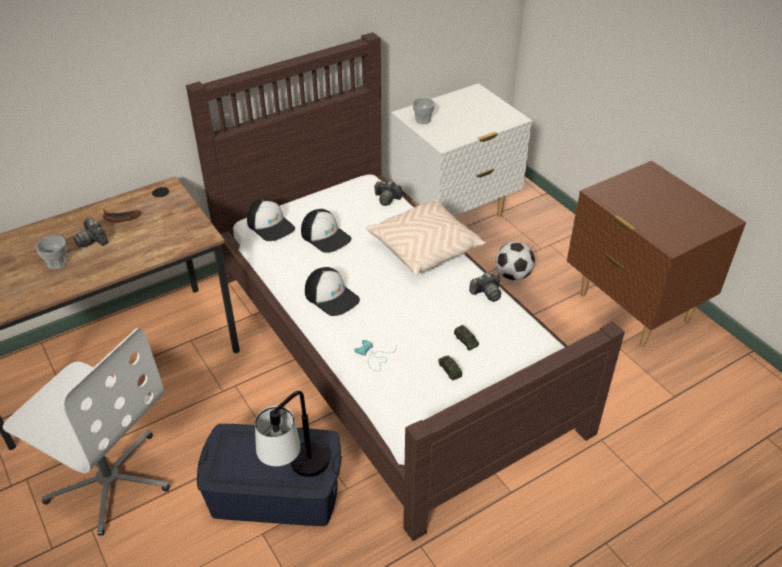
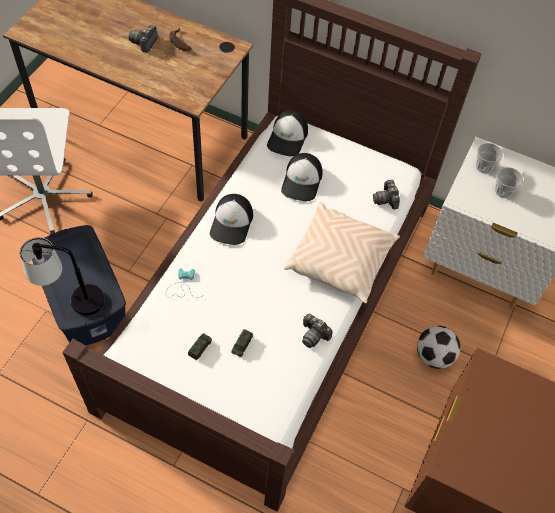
camera: 55 degrees right, 15 degrees up
(57, 263) = (108, 39): cup -> cup (503, 191)

